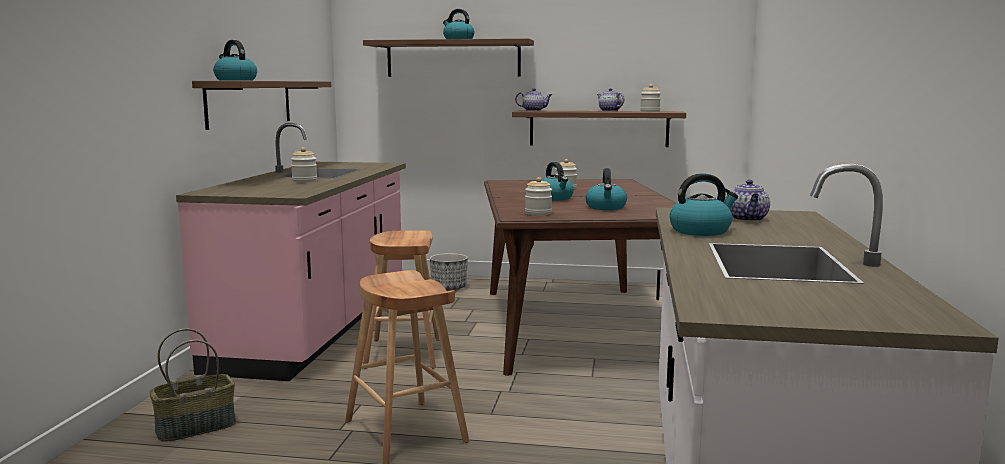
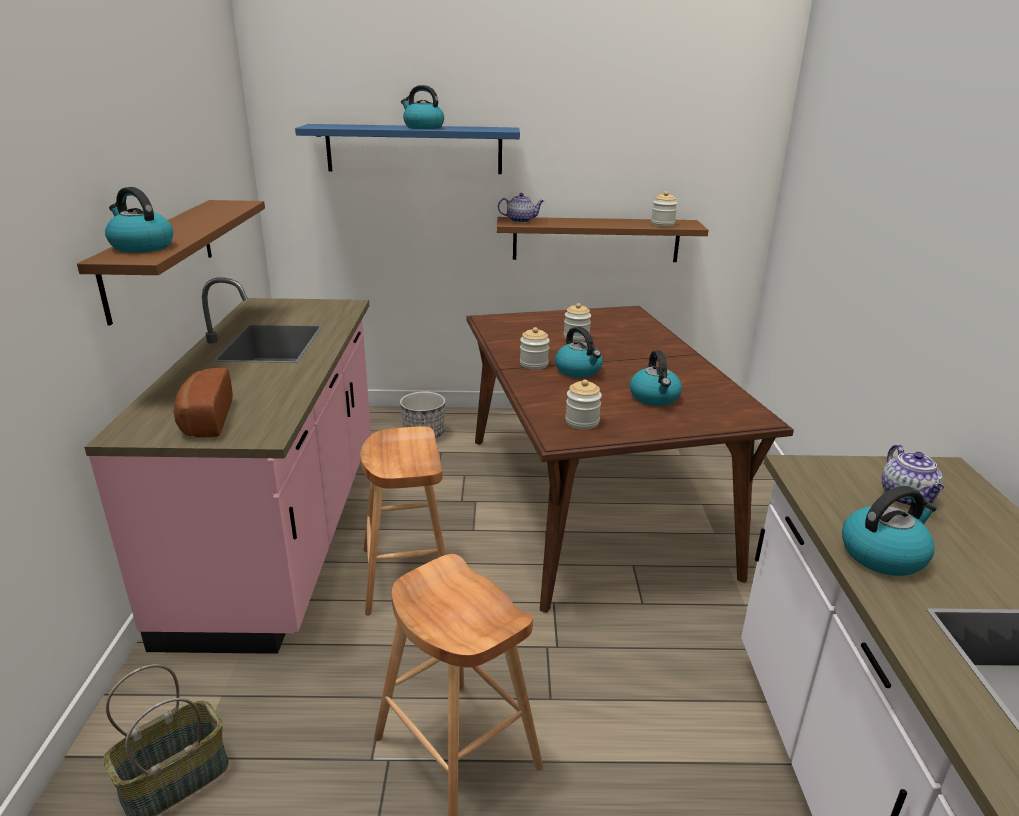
camera: 10 degrees left, 15 degrees up
(258, 190) = (204, 420): none -> bread
(304, 181) = (259, 376): jar -> jar (534, 364)
(453, 59) = (414, 149): brown shelf -> blue shelf
(609, 111) = (612, 222): teapot -> none

